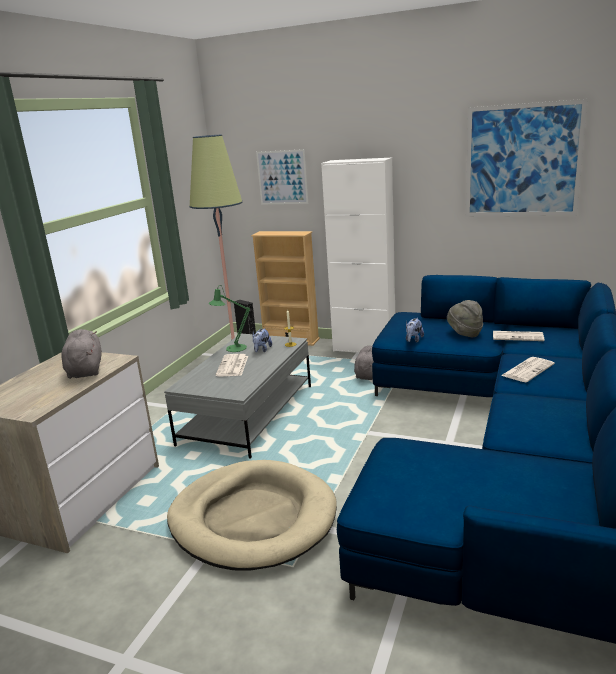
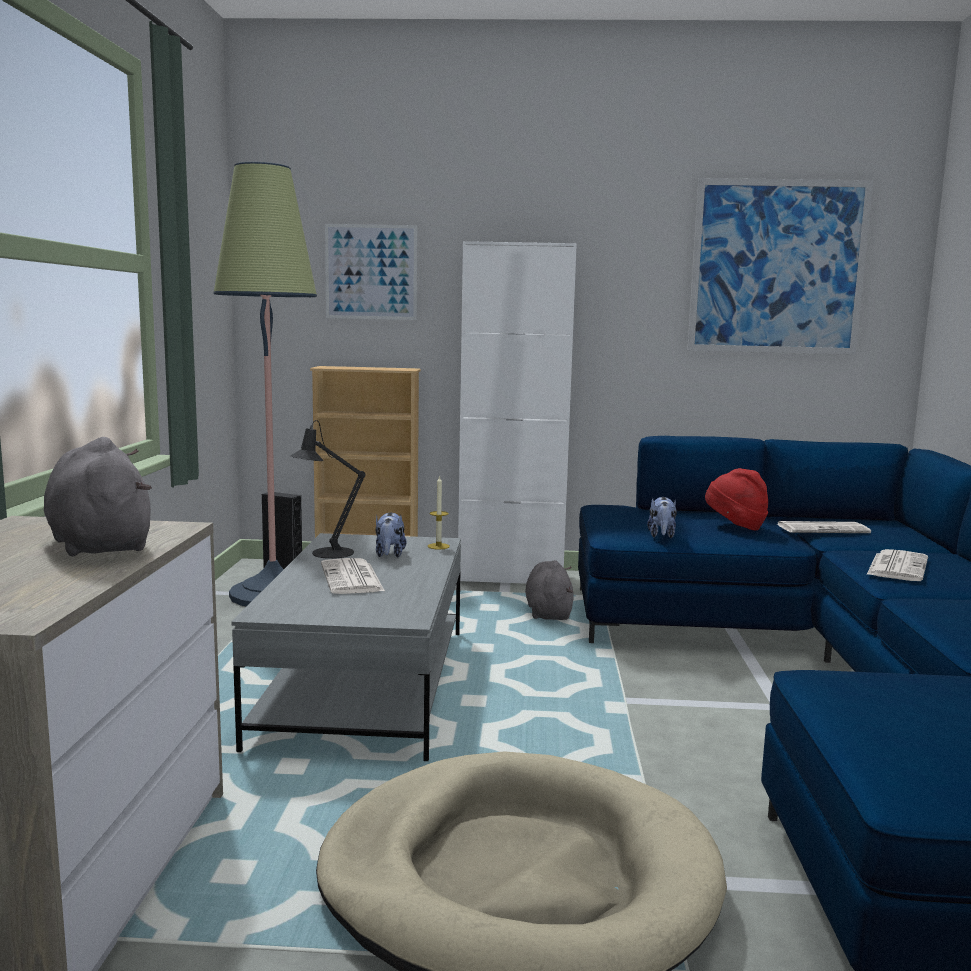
camera: 20 degrees left, 10 degrees down
(233, 348) = (327, 553): green table lamp -> black table lamp
(464, 333) = (735, 527): grey hat -> red hat

